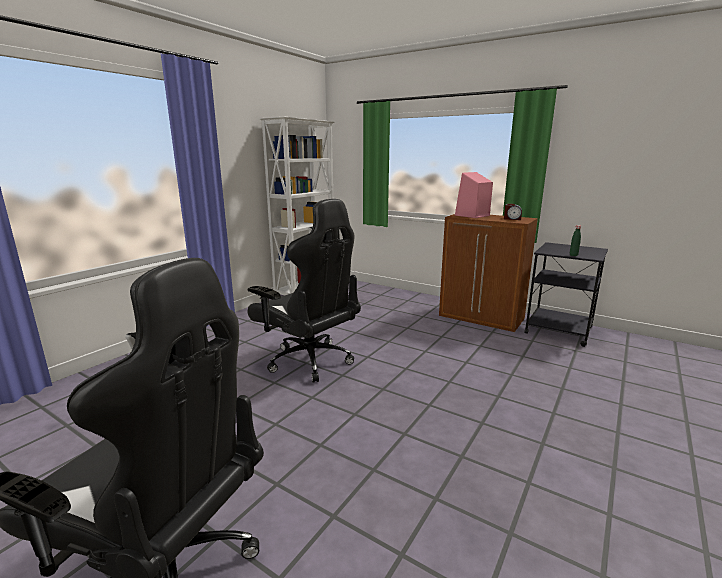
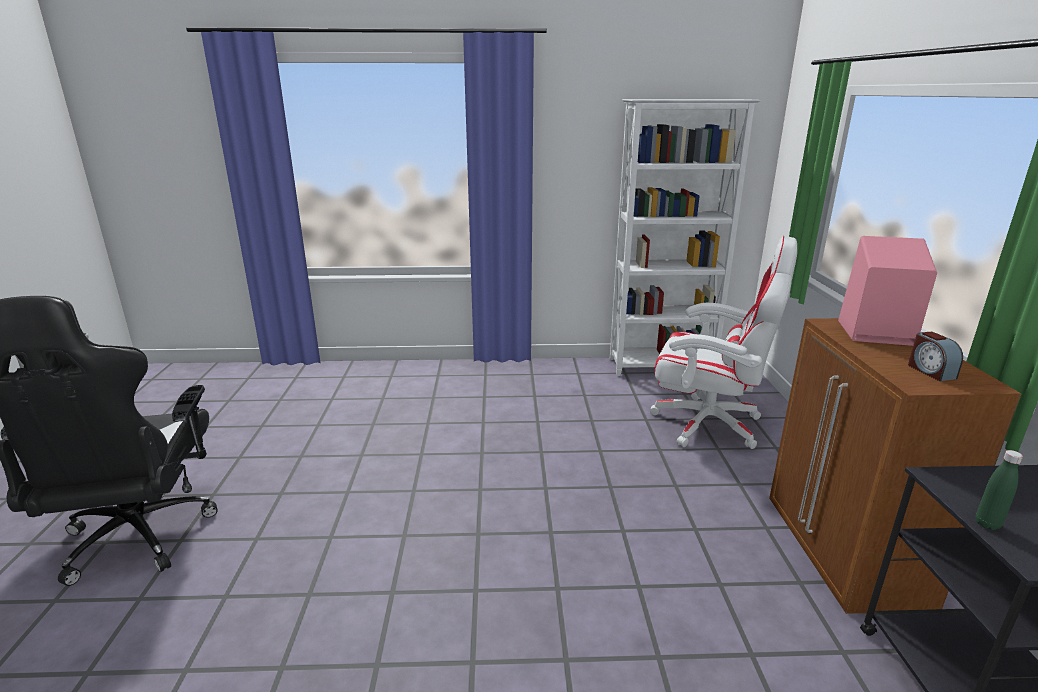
camera: 55 degrees right, 5 degrees up
(306, 359) = (488, 449): black office chair -> none
(371, 303) = (707, 423): none -> white office chair

